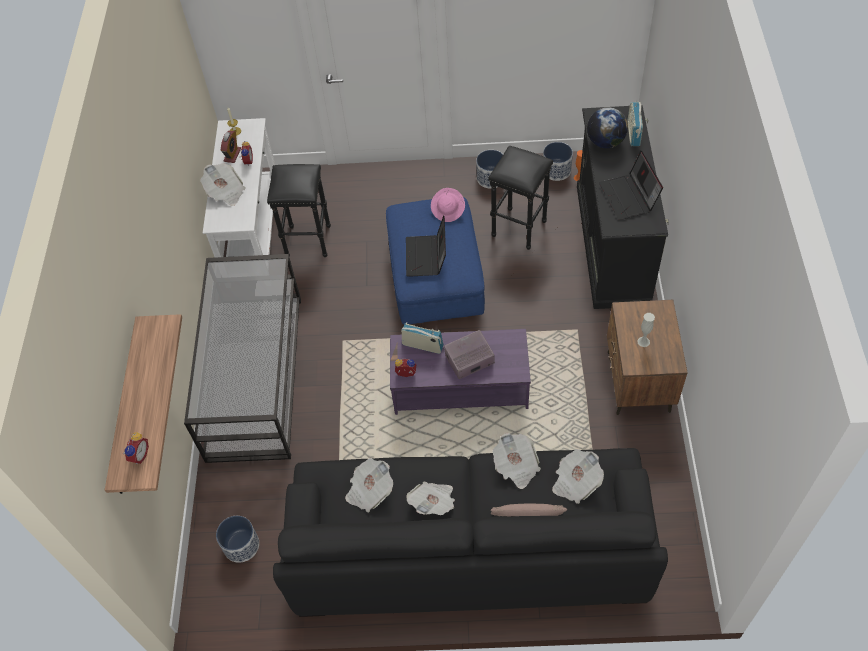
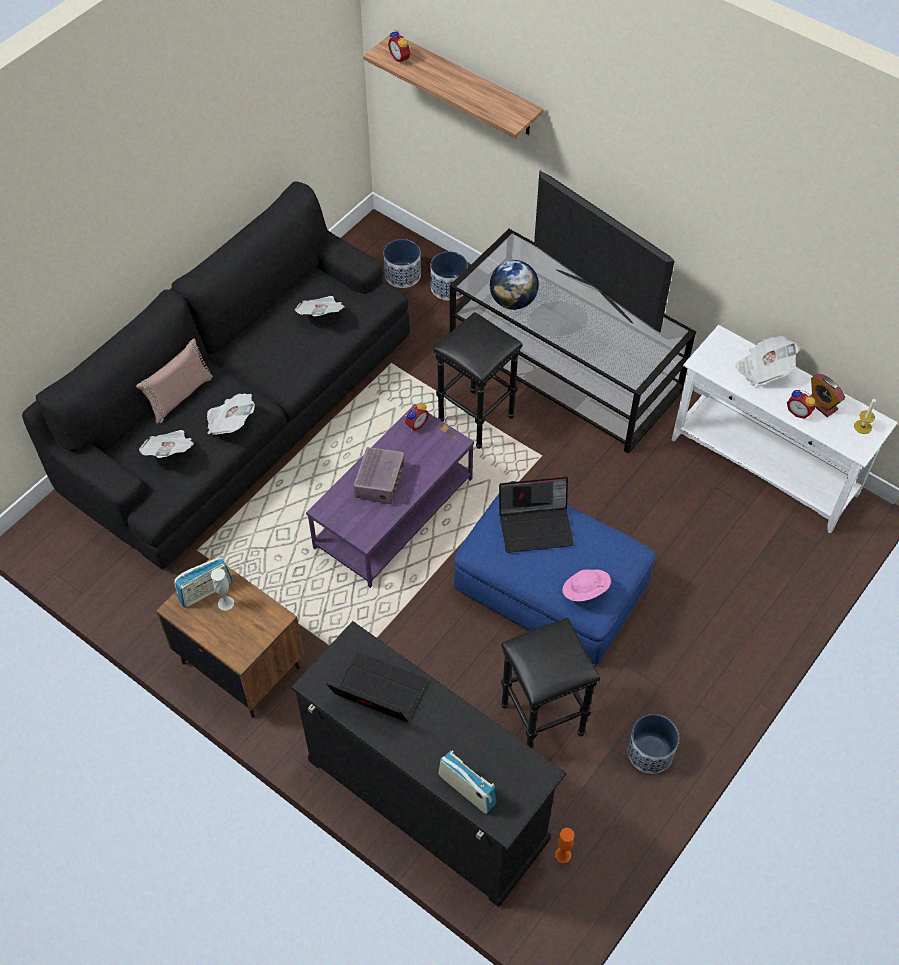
camera: 125 degrees right, 0 degrees up
(215, 328) = (595, 295): none -> television
(309, 240) = (709, 508): black stool -> black stool (476, 420)
(422, 345) = (434, 457): radio -> radio (206, 591)
(427, 257) = (536, 526): laptop -> laptop turned 135 degrees clockwise
(433, 503) = (264, 348): newspaper -> none
(556, 170) = (598, 838): planter -> planter (448, 287)
(605, 142) = (483, 745): globe -> globe (513, 301)

